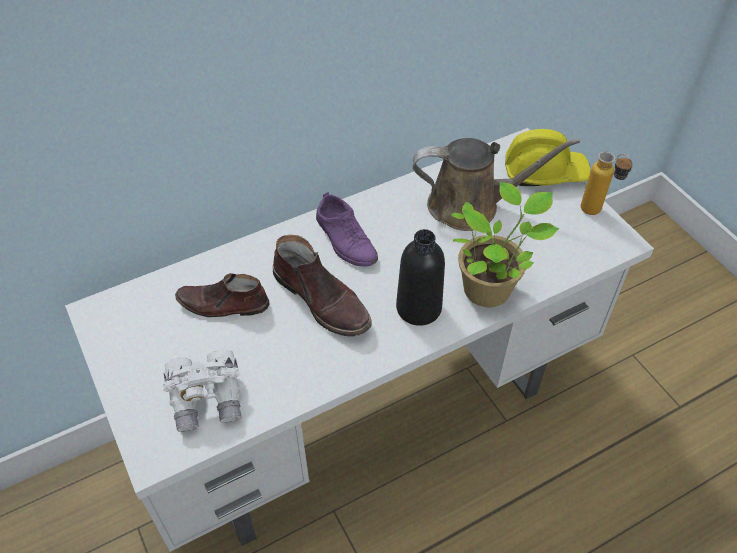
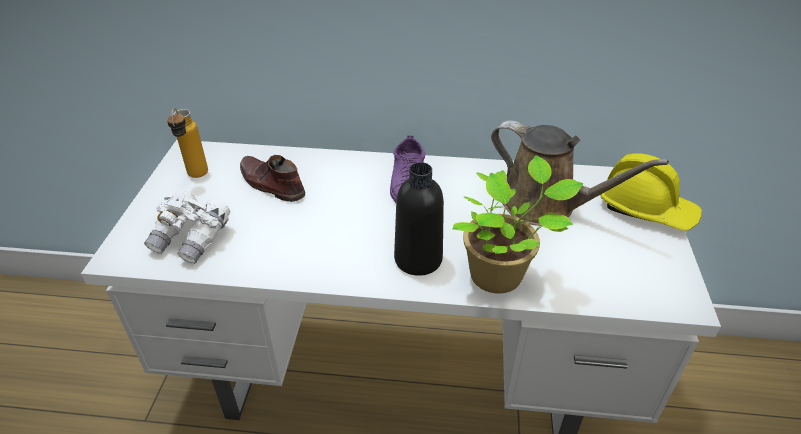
camera: 35 degrees right, 10 degrees down
(323, 300) = (346, 215): brown boot -> none
(597, 213) = (676, 266): bottle -> bottle (196, 177)

